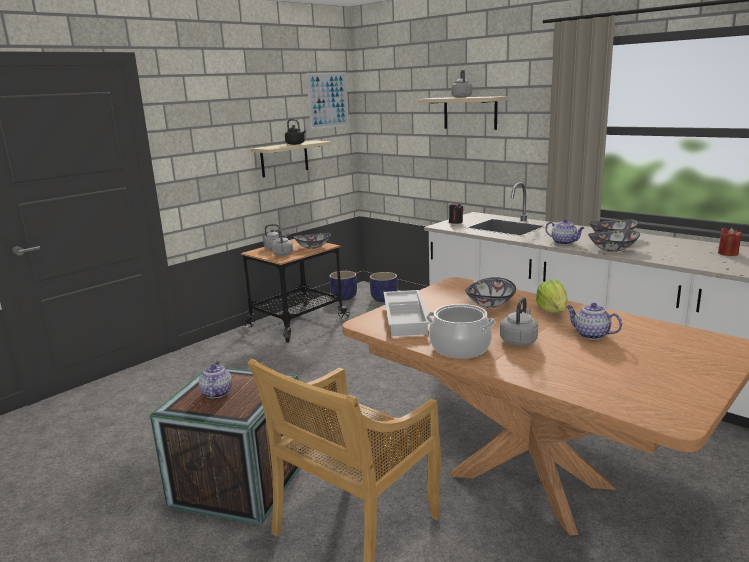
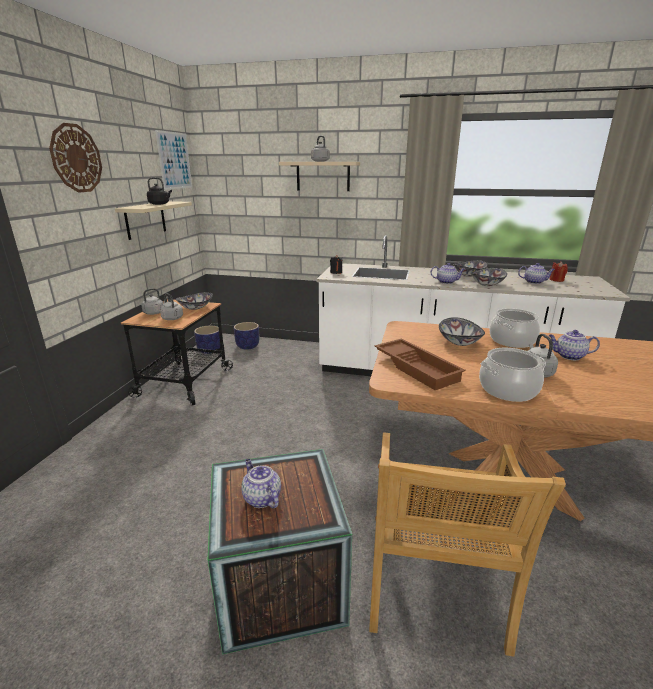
camera: 30 degrees left, 5 degrees up
(216, 107) = (76, 158): none -> wall clock
(407, 318) = (417, 368): white tray -> brown tray
(552, 311) = (511, 340): lettuce -> cooking pot
(686, 253) = (534, 282): none -> teapot

